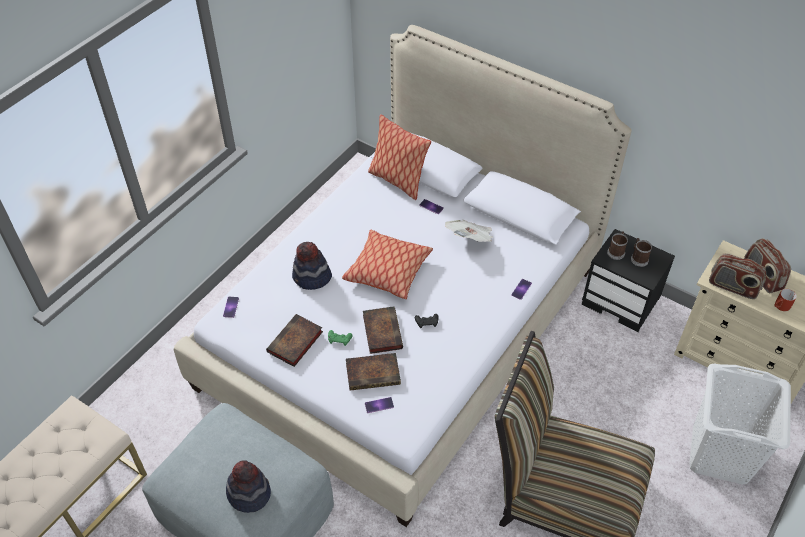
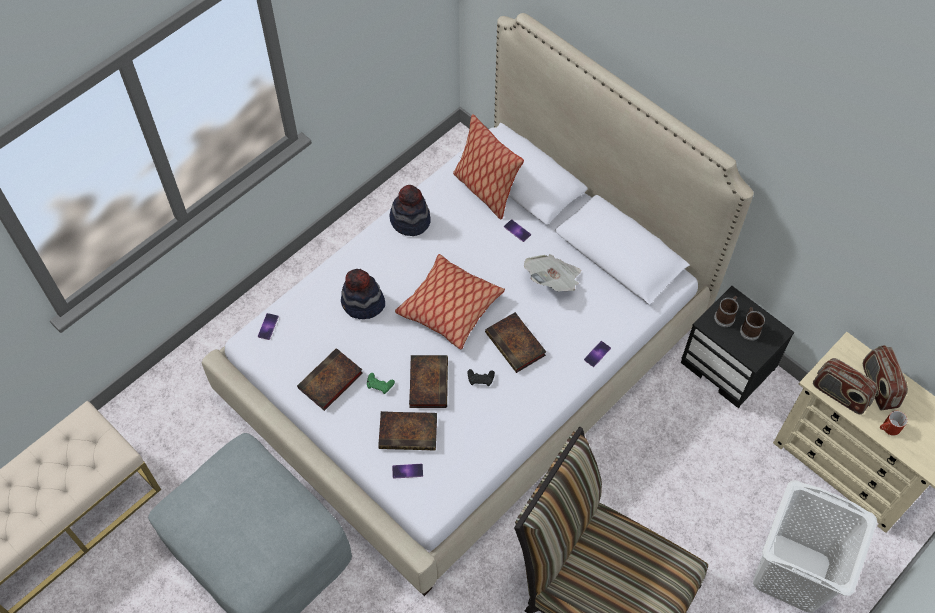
camera: 10 degrees right, 10 degrees up
(249, 493) = (255, 545): hat -> hat (410, 220)
(451, 292) = (516, 345): none -> book

